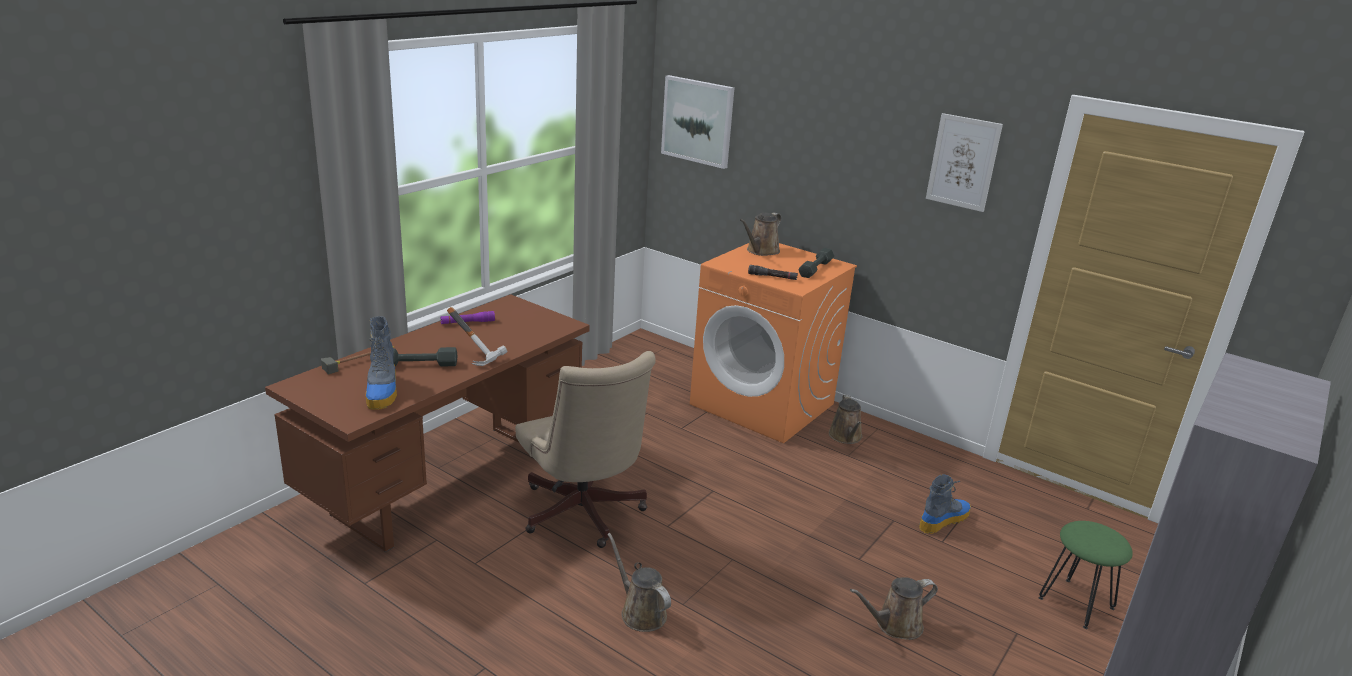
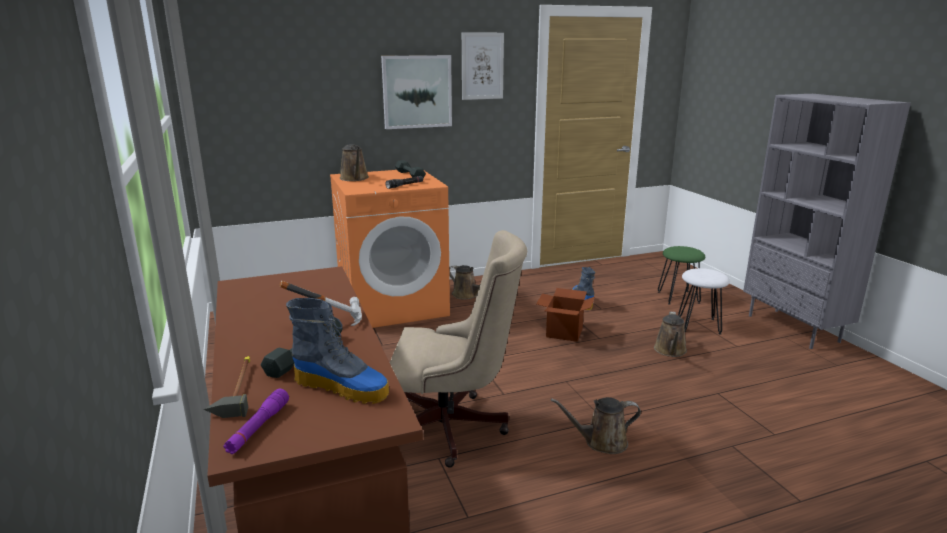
camera: 55 degrees left, 5 degrees down
(467, 322) = (247, 311): purple flashlight -> purple flashlight (258, 428)
(698, 121) = (235, 83): picture -> picture (417, 92)
(840, 529) = (564, 333): none -> cardboard box
(1007, 640) = (699, 325): none -> white stool

